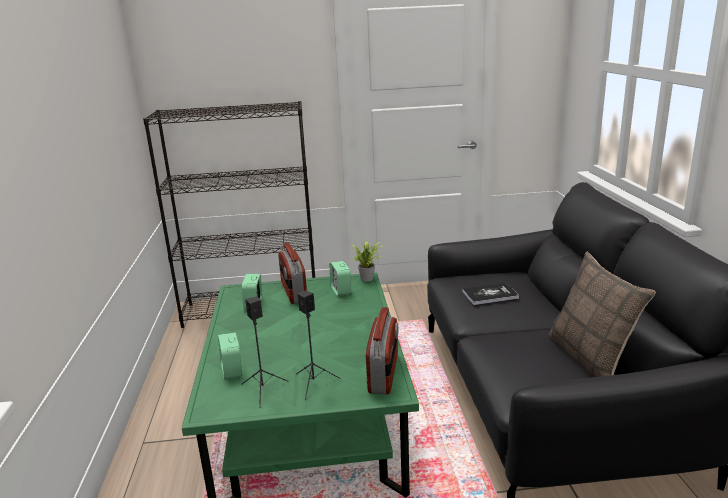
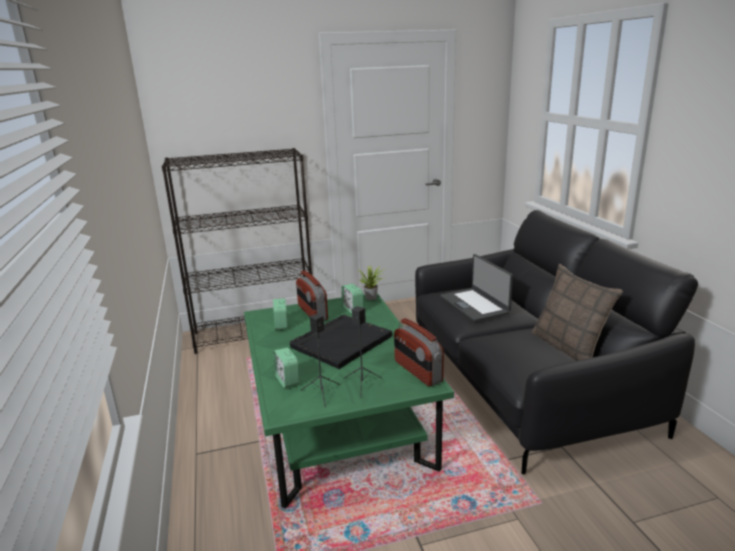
camera: 10 degrees left, 0 degrees up
(311, 330) = (341, 342): none -> black tray
(384, 374) = (417, 371): radio -> radio turned 150 degrees clockwise
(490, 295) = (474, 304): book -> laptop

